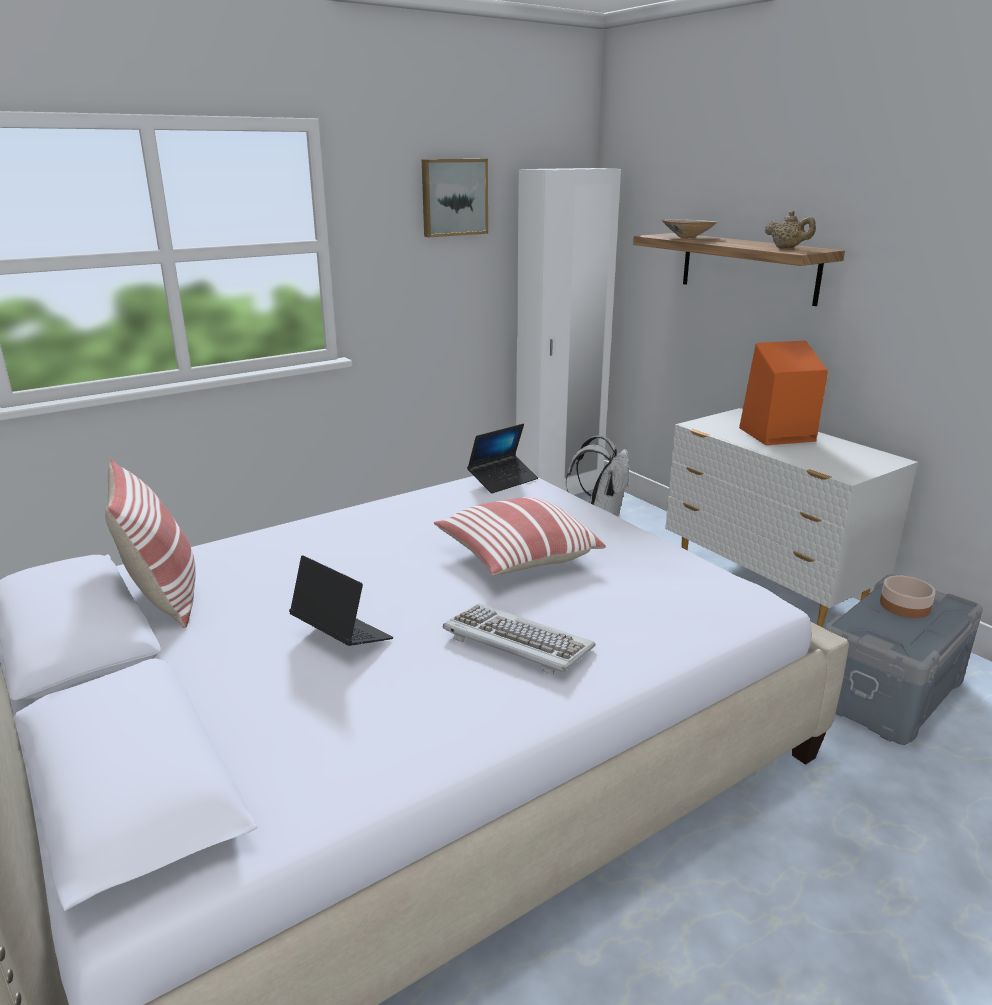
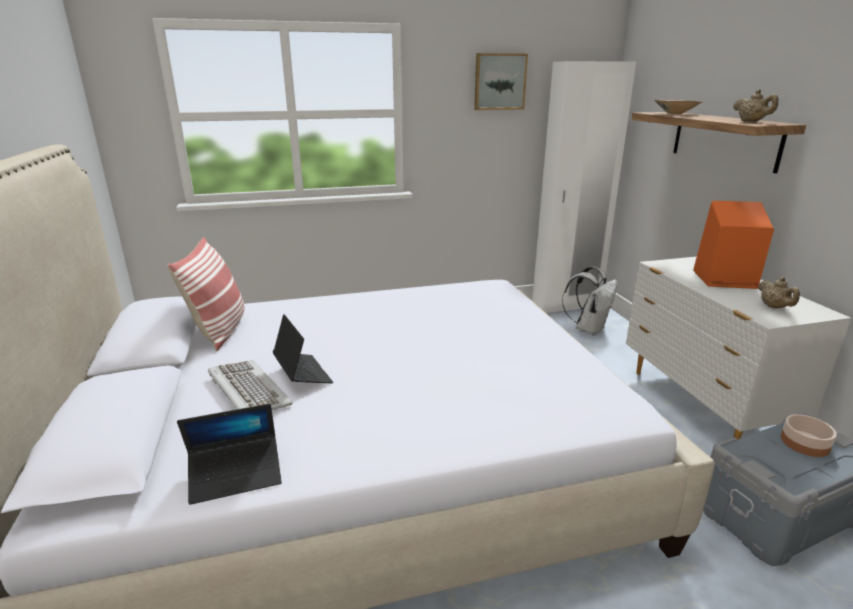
camera: 20 degrees right, 0 degrees up
(503, 480) = (487, 287): laptop -> laptop (236, 475)
(516, 557) = (458, 342): pillow -> none
(516, 642) = (414, 403): keyboard -> keyboard (247, 391)
(844, 460) = (774, 307): none -> beige teapot

